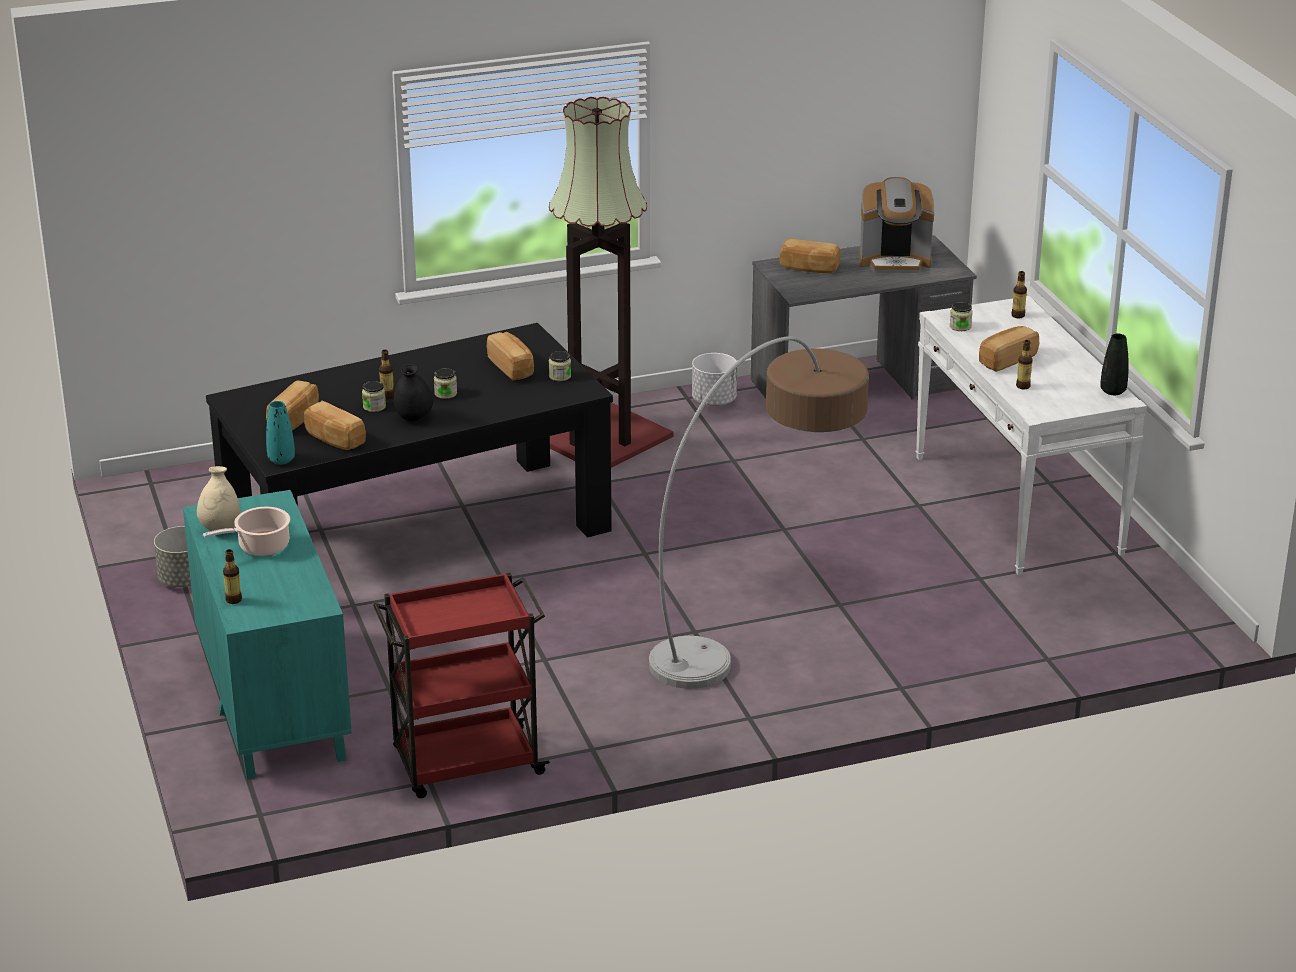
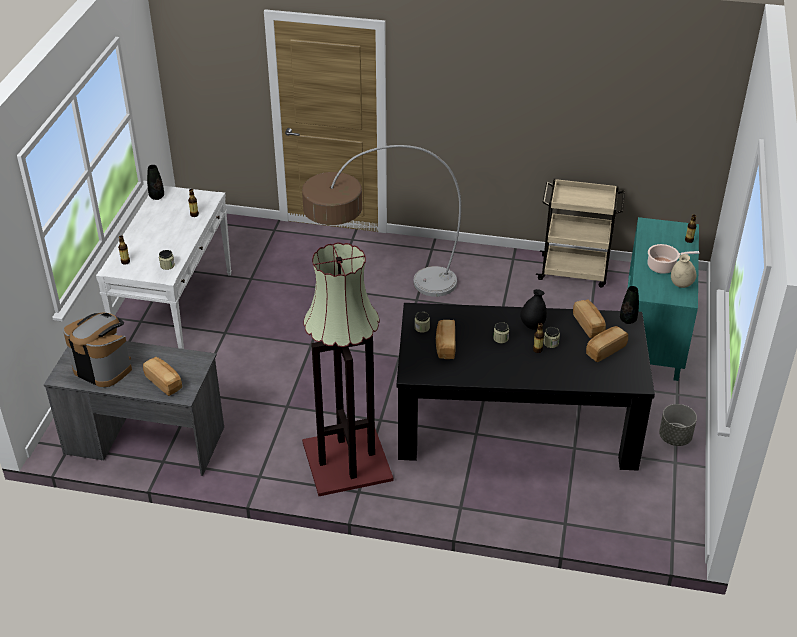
camera: 150 degrees left, 10 degrees up
(281, 460) = (628, 320): turquoise vase -> black vase
(465, 764) = (575, 271): red cart -> beige cart
(714, 400) = (245, 466): white planter -> none
(1006, 359) = (177, 234): bread -> none

